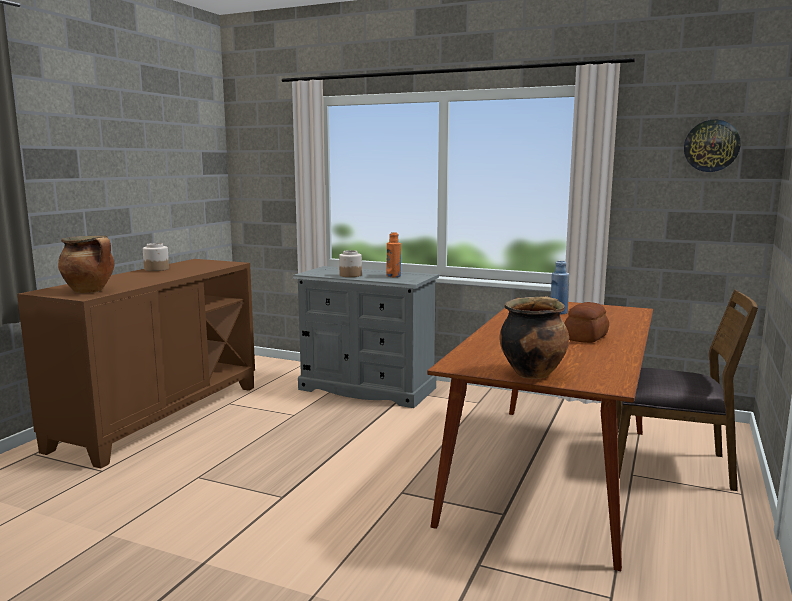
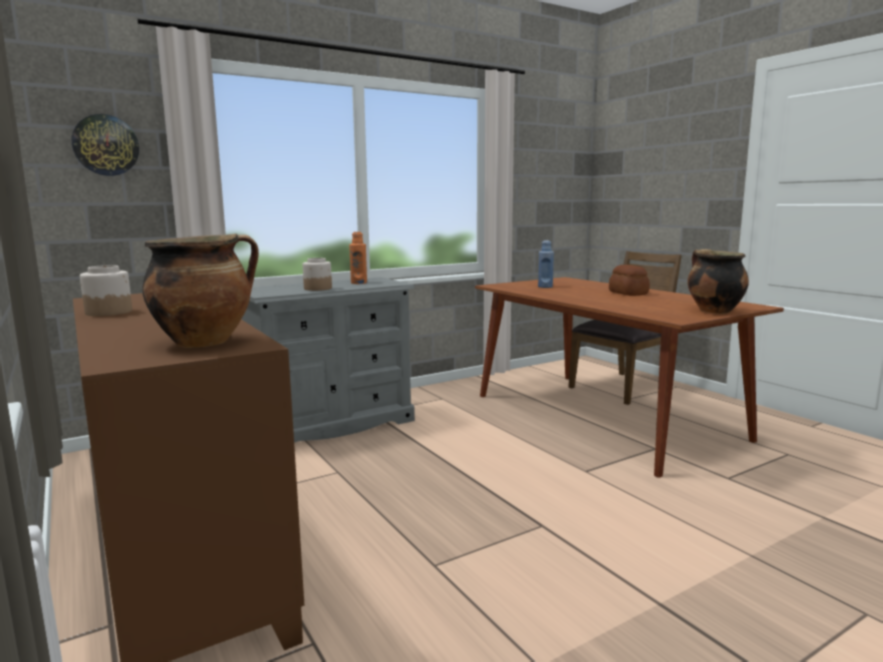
camera: 55 degrees left, 0 degrees up
(711, 146) = (560, 149): wall clock -> wall clock (106, 145)

